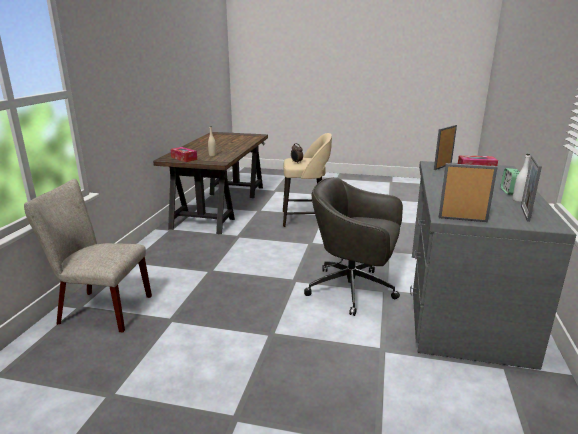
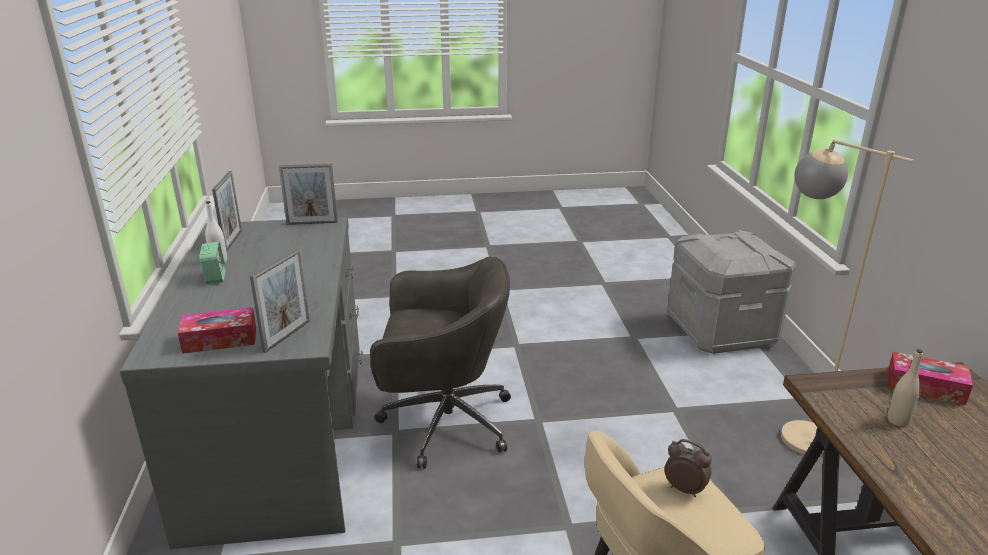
camera: 160 degrees right, 5 degrees up
(99, 310) = (721, 331): beige chair -> grey storage box
(167, 252) = (790, 430): none -> beige floor lamp

